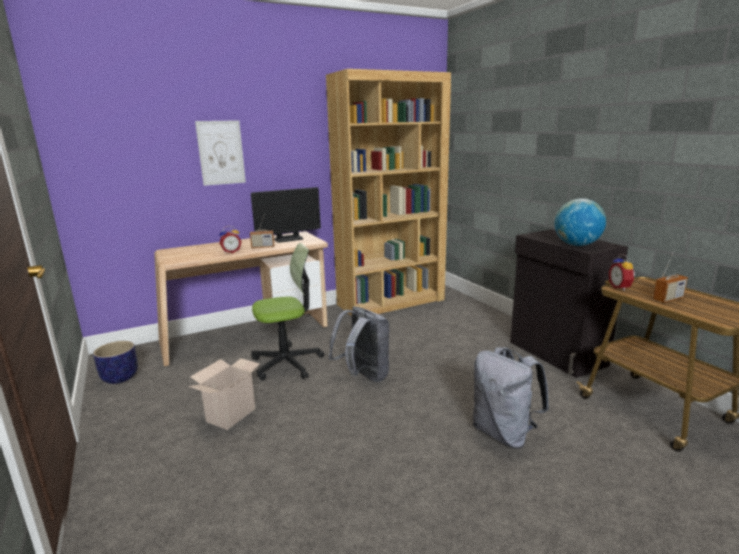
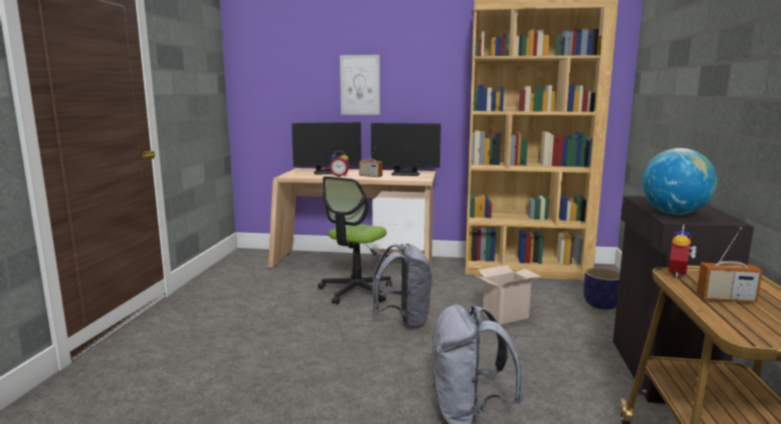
camera: 35 degrees right, 5 degrees down
(120, 377) = (235, 267): planter -> planter (602, 305)
(208, 250) = (327, 172): none -> monitor
(231, 414) = (268, 312): cardboard box -> cardboard box (506, 315)
(287, 363) = (356, 291): office chair -> office chair turned 105 degrees clockwise

